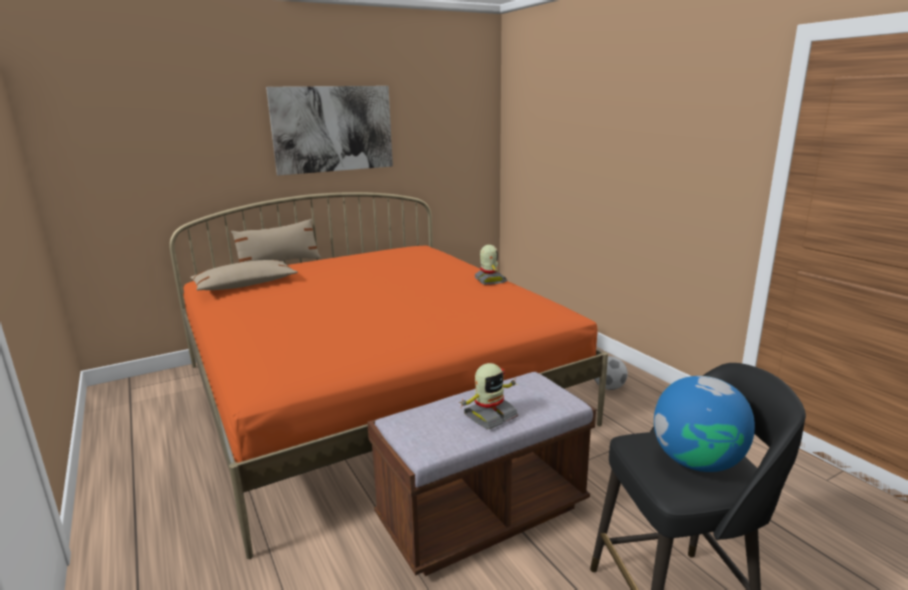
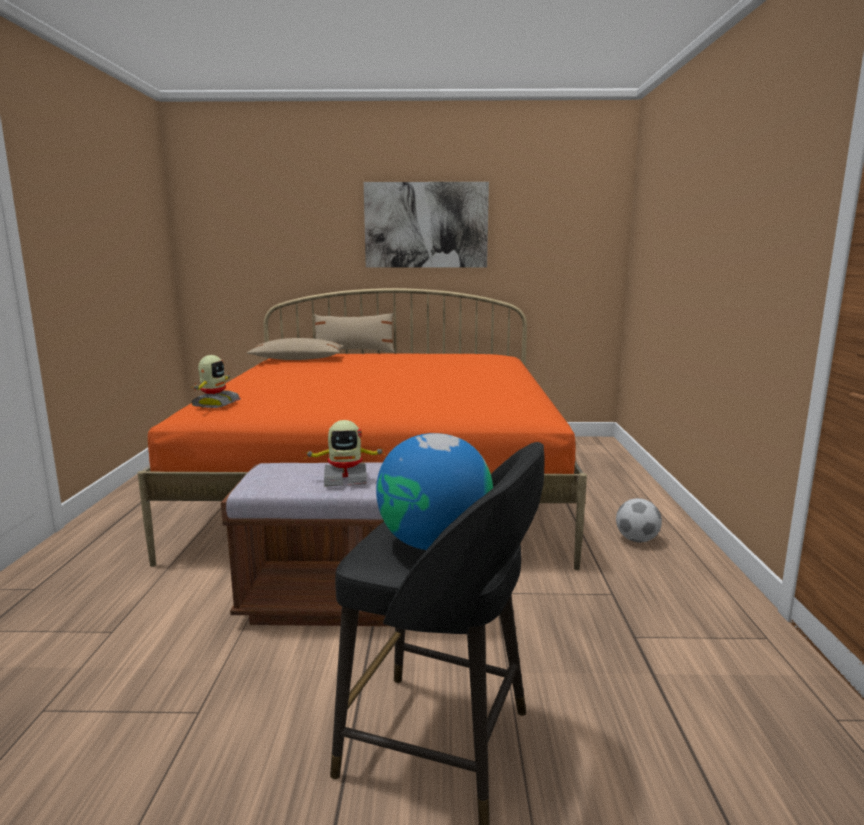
camera: 30 degrees right, 5 degrees down
(489, 280) = (510, 382): toy robot -> toy robot (215, 403)

